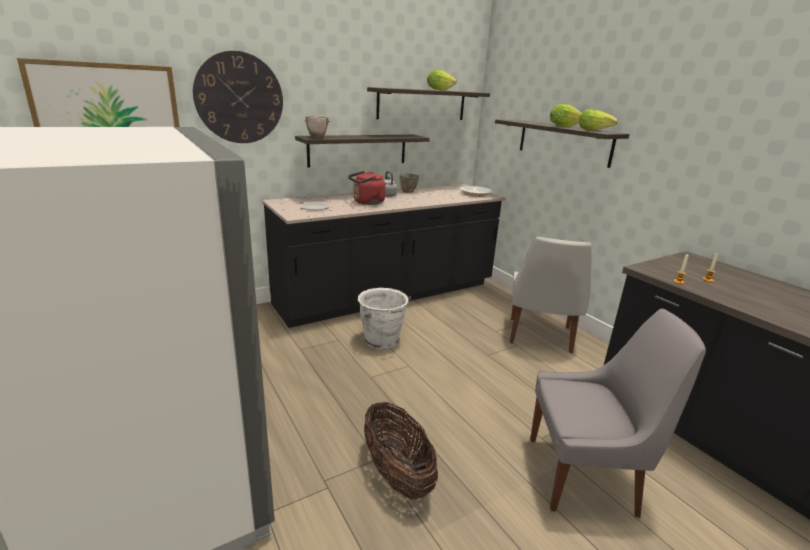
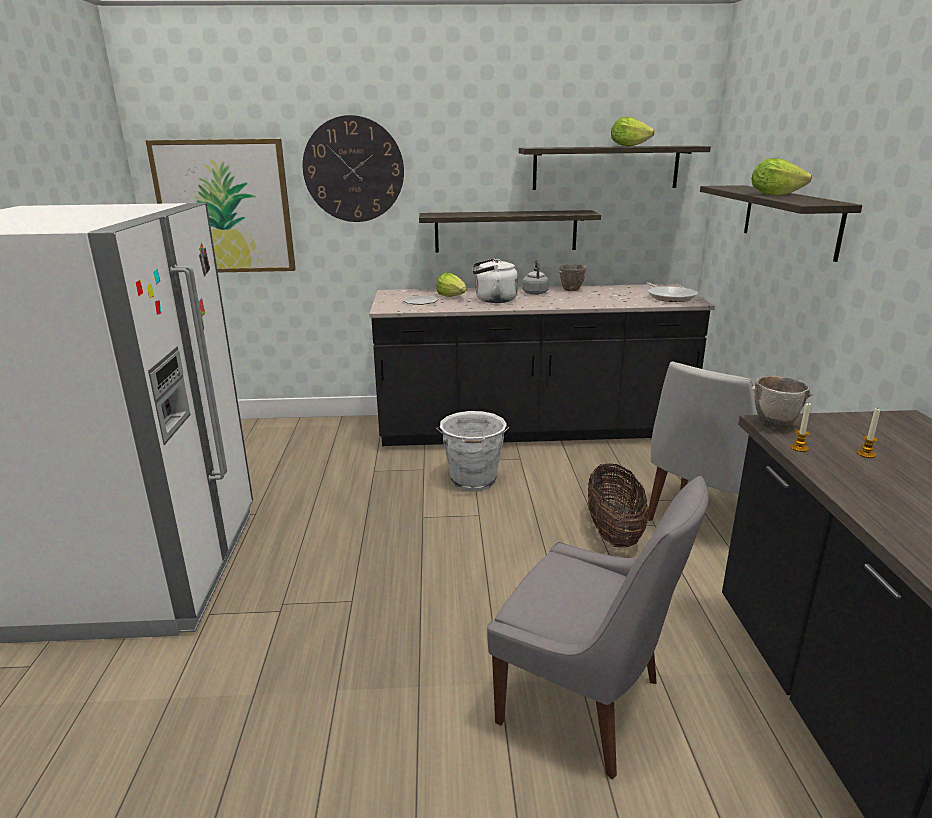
camera: 30 degrees right, 0 degrees up
(318, 137) = (440, 215): bowl -> bowl (776, 425)
(367, 202) = (493, 300): red kettle -> white kettle
(397, 473) = (358, 621): basket -> basket (614, 532)
(594, 130) = (808, 200): lettuce -> lettuce (452, 296)

